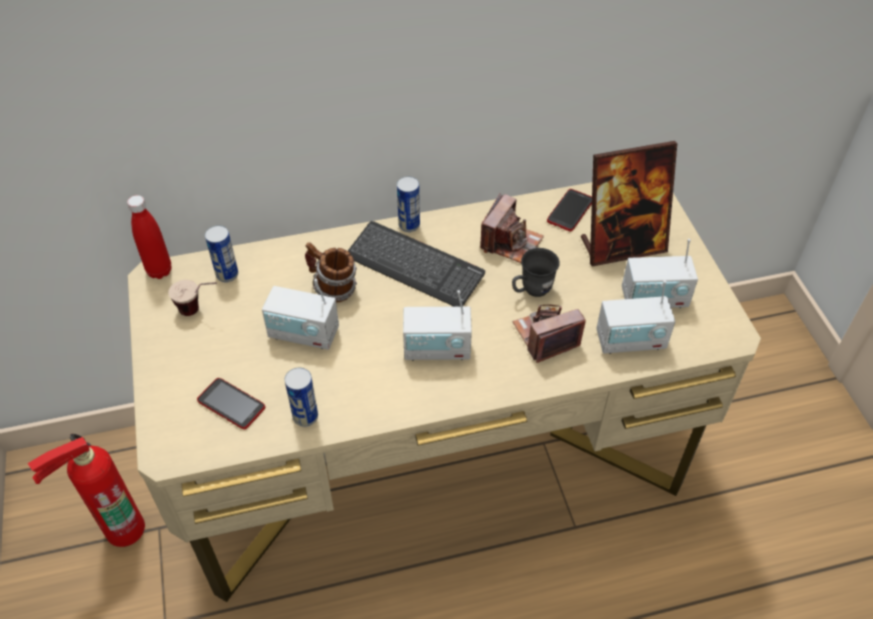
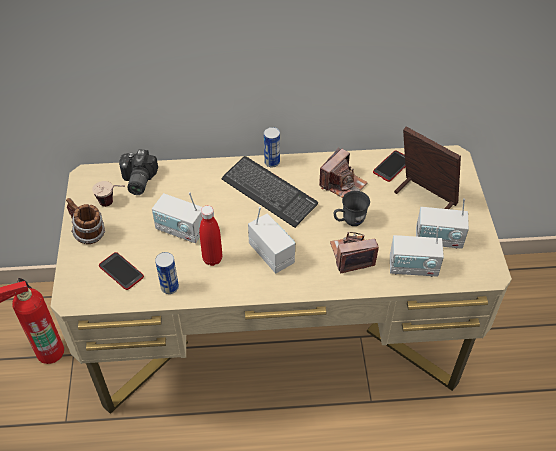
camera: 10 degrees right, 0 degrees up
(159, 271) = (91, 172): red bottle -> red bottle (212, 259)
(227, 274) = (137, 181): can -> camera
(332, 289) = (207, 201): mug -> mug (88, 233)
(437, 349) = (272, 254): radio -> radio turned 135 degrees counterclockwise
(622, 246) = (424, 197): picture frame -> picture frame turned 135 degrees counterclockwise

